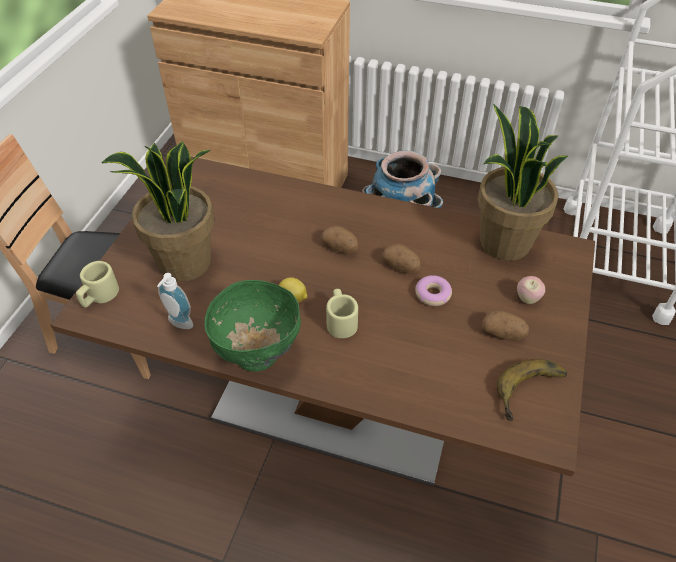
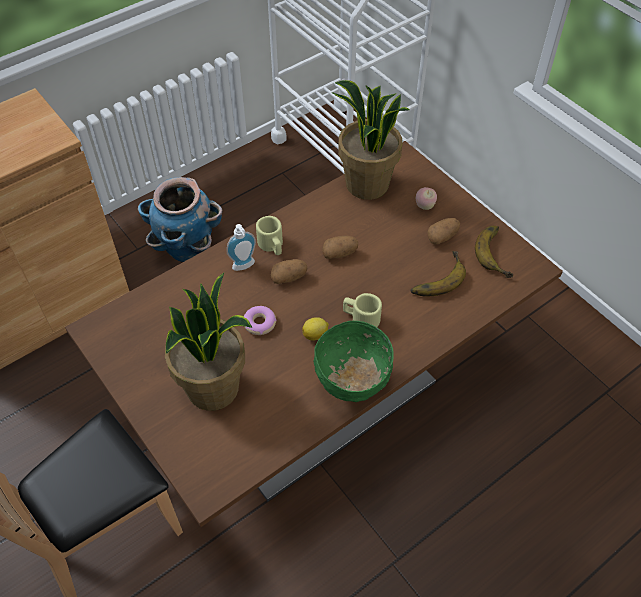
camera: 55 degrees left, 5 degrees up
(99, 296) = (197, 470): beige mug -> beige mug (272, 245)
(178, 324) = (279, 424): soap dispenser -> soap dispenser (244, 267)
(432, 294) = (380, 252): donut -> donut (259, 323)
(445, 354) = (435, 277): none -> banana

